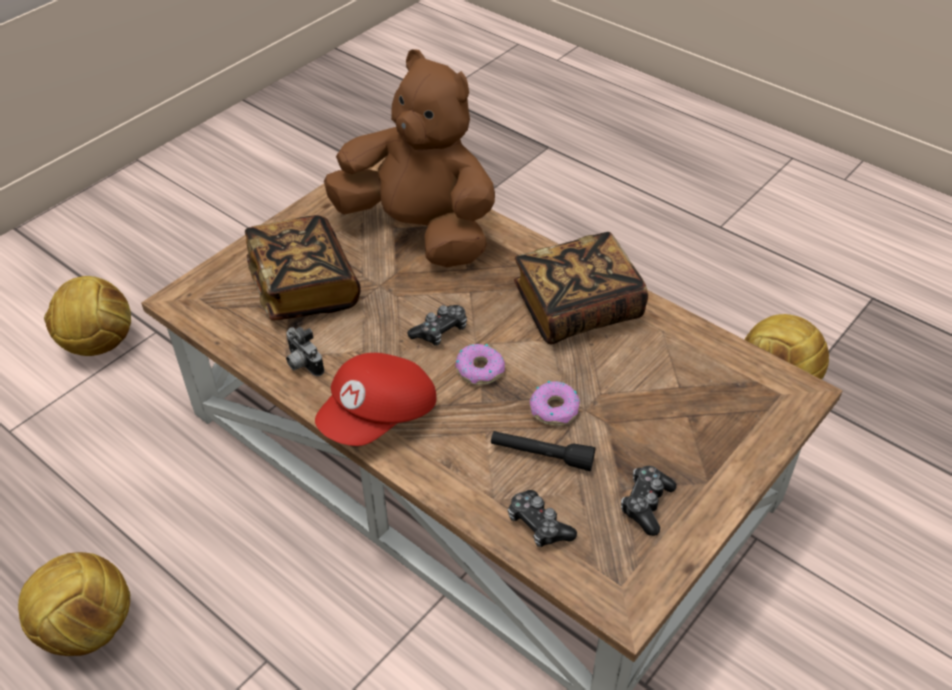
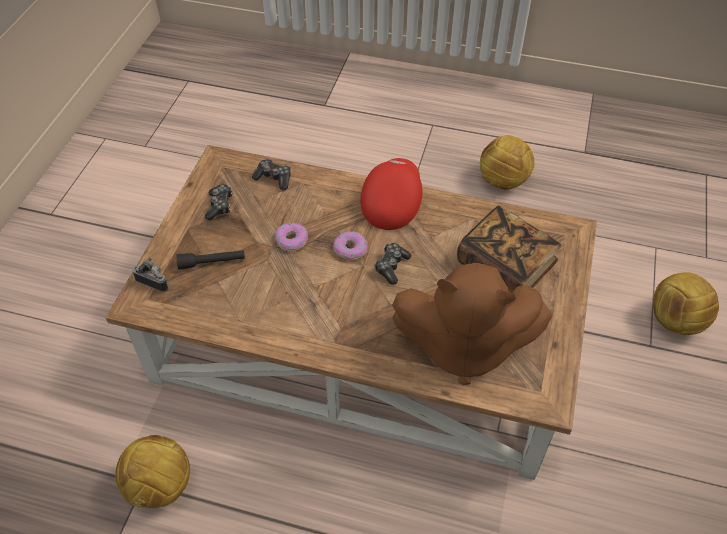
camera: 155 degrees right, 5 degrees up
(302, 364) = (460, 216): camera -> camera (154, 281)
(541, 455) = (287, 212): black flashlight -> black flashlight (212, 263)
(577, 308) = (307, 318): book -> none

